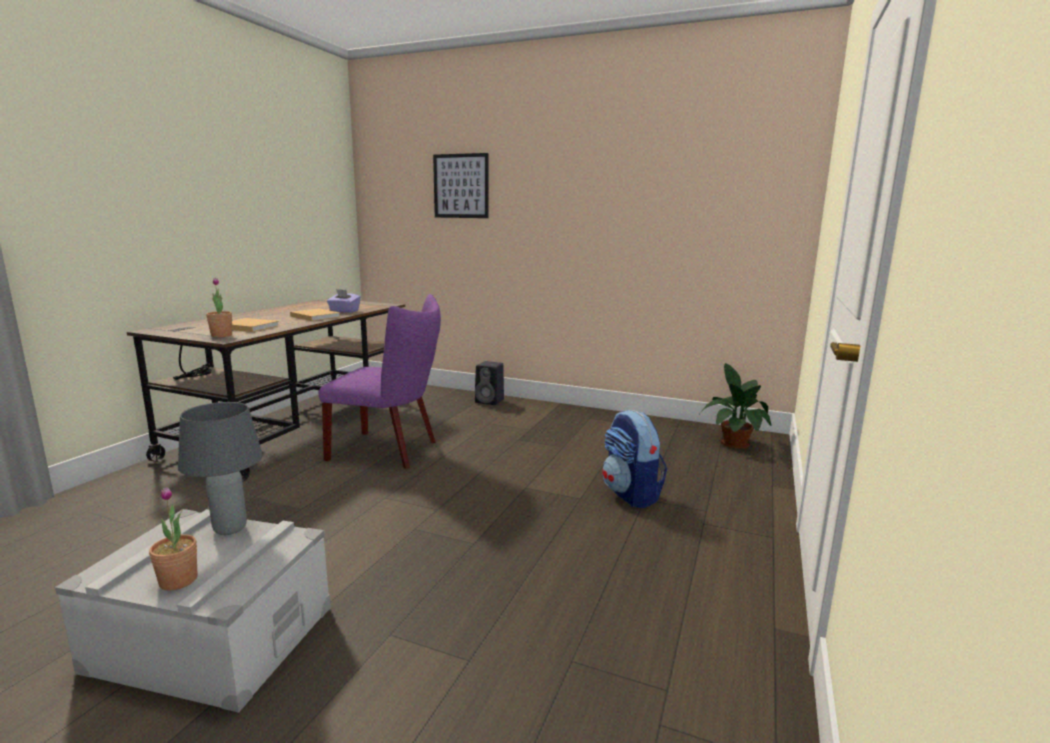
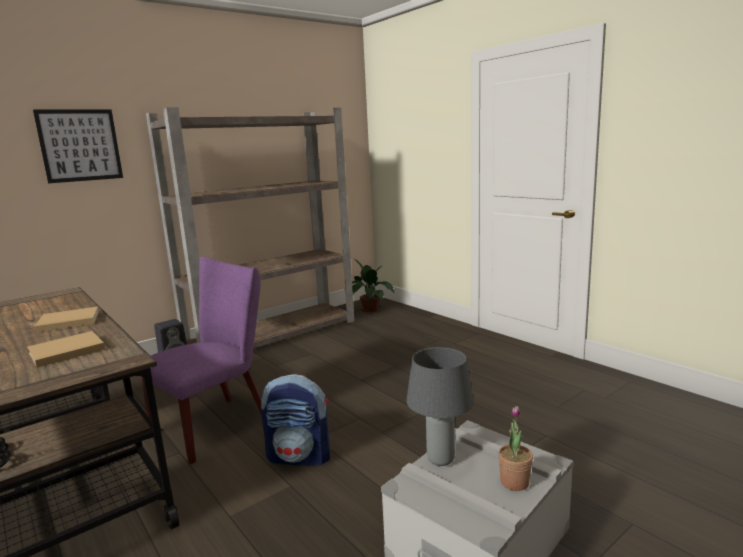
camera: 60 degrees left, 0 degrees up
(221, 335) = (97, 363): potted plant -> none
(344, 311) = (64, 309): purple tissue box -> none
(587, 418) = (273, 335): none -> brown bookcase
(631, 494) = (404, 351): backpack -> backpack (300, 456)

